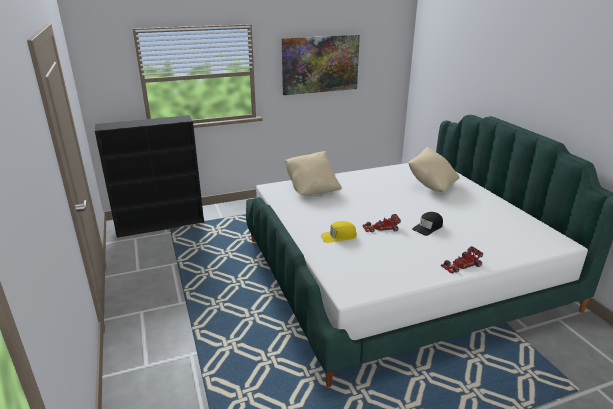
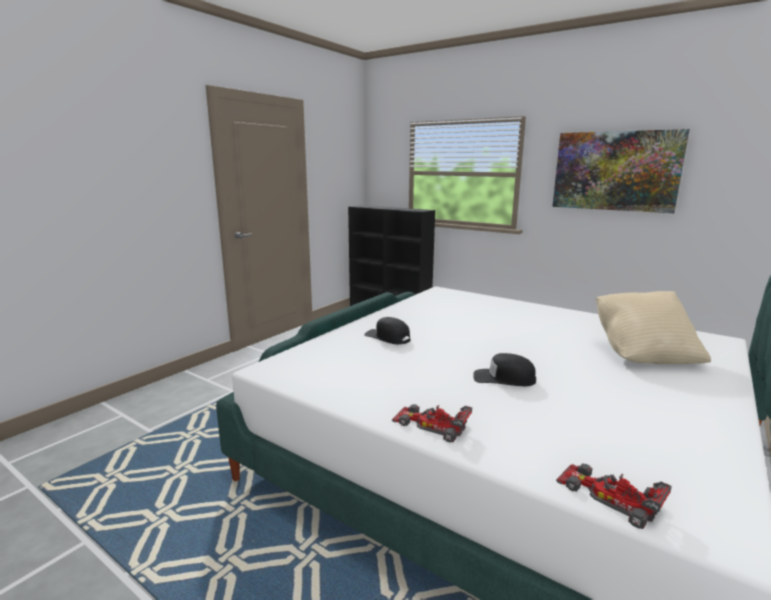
camera: 55 degrees right, 10 degrees down
(312, 189) = (473, 303): beige pillow -> none
(338, 236) = (388, 337): yellow cap -> black cap
(381, 227) = (448, 352): toy car -> toy car (609, 496)

